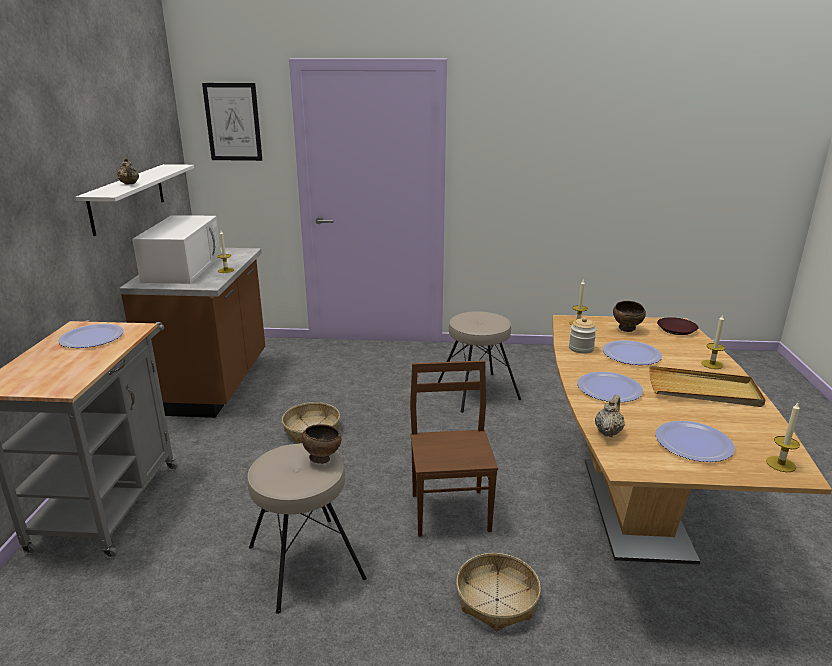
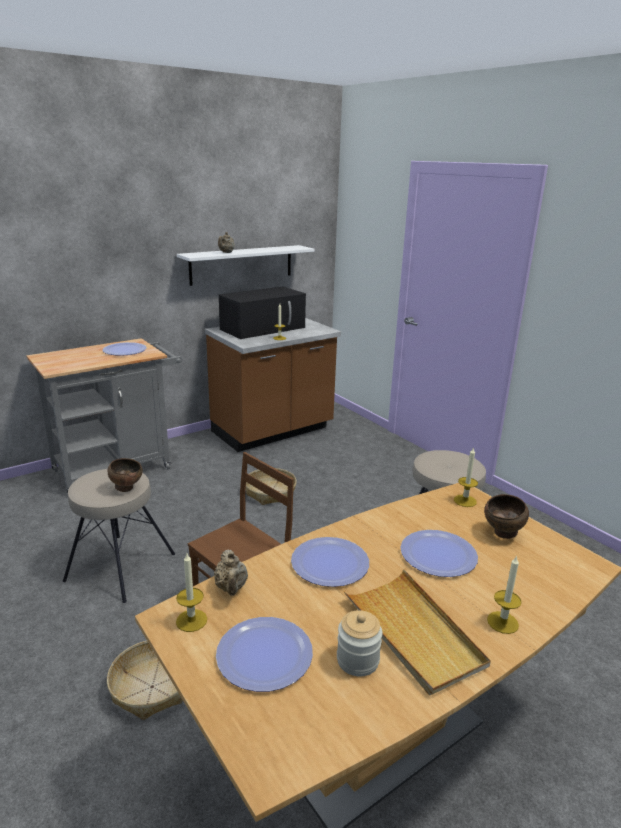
camera: 50 degrees right, 0 degrees up
(183, 267) = (263, 328): white microwave -> black microwave
(233, 122) = (367, 217): picture -> none
(581, 348) = (404, 520): jar -> jar (357, 660)
(608, 431) = (231, 588): beige teapot -> beige teapot turned 90 degrees clockwise
(676, 329) = (568, 568): brown plate -> none
(780, 464) = (280, 745): candle -> candle (191, 620)

